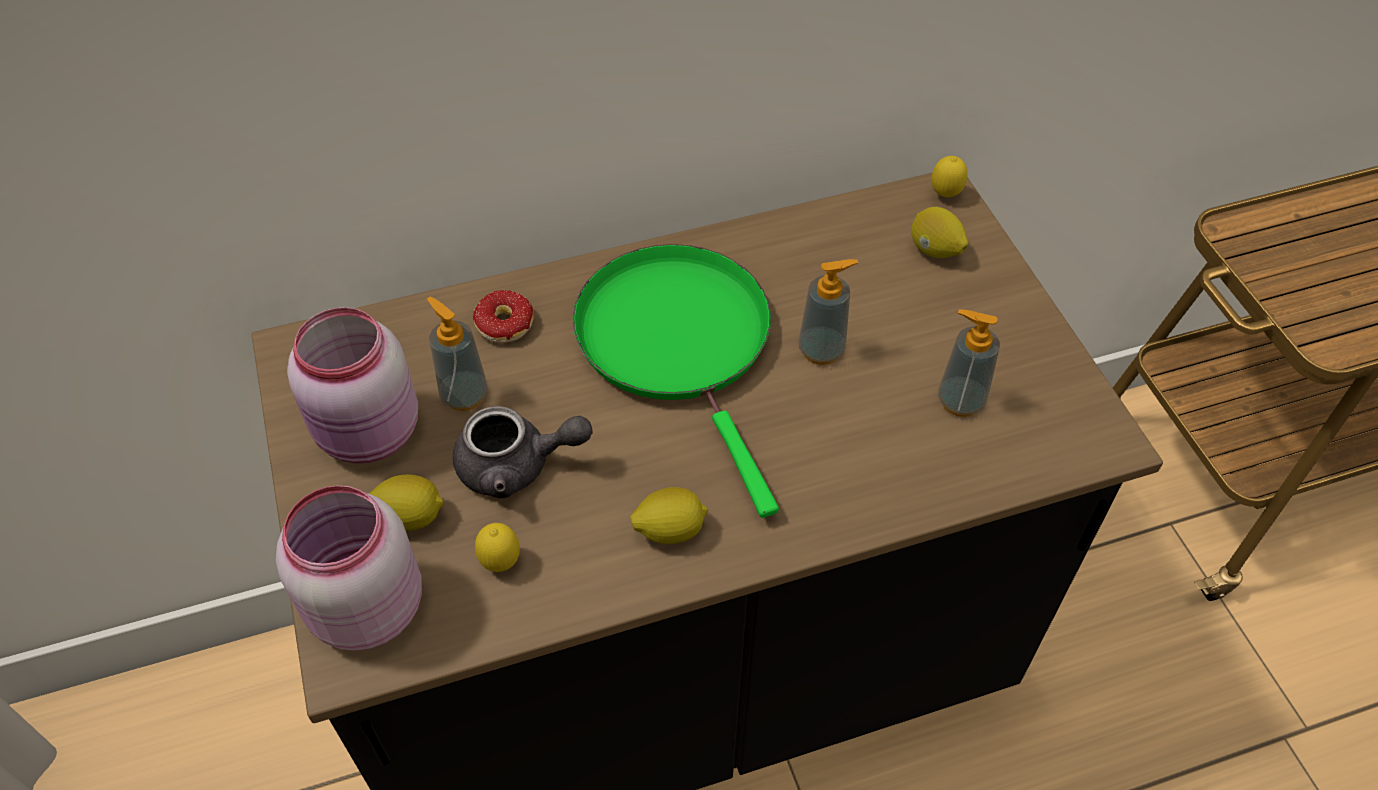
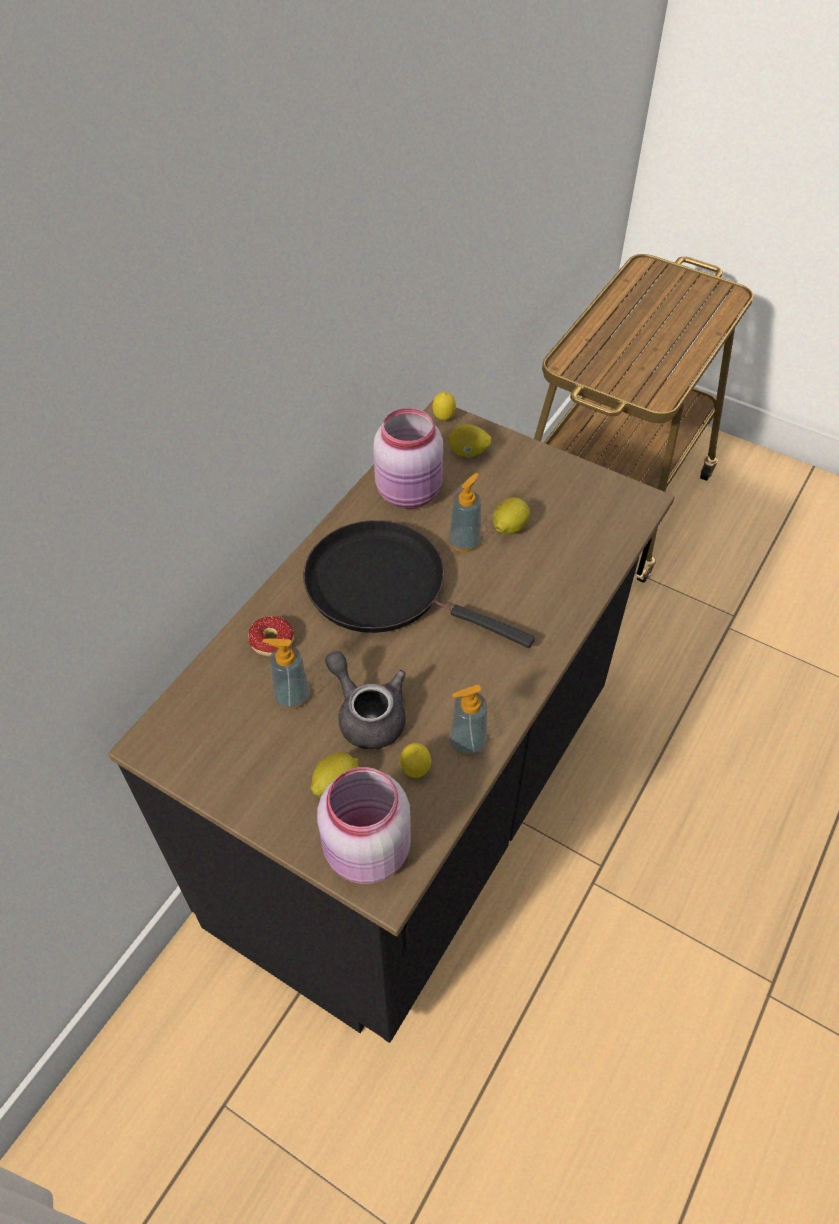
camera: 40 degrees left, 0 degrees up
(370, 434) = (259, 757): pink jar -> pink jar (410, 493)
(517, 466) = (367, 714): grey teapot -> grey teapot turned 90 degrees counterclockwise
(669, 530) = (485, 689): lemon -> lemon (509, 528)
(679, 342) = (385, 586): green frying pan -> black frying pan
(960, 401) = (558, 525): soap dispenser -> soap dispenser (467, 743)

